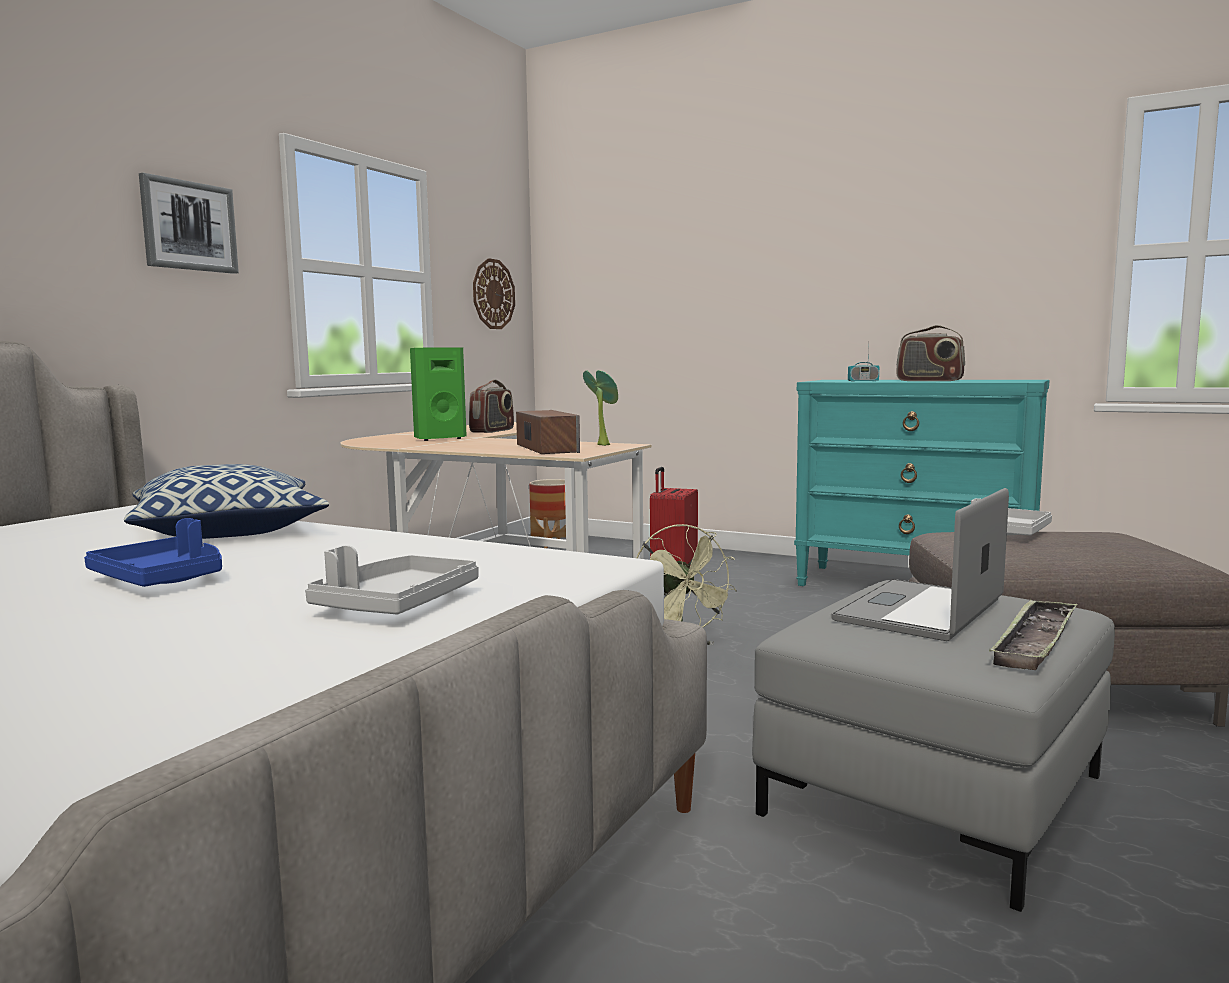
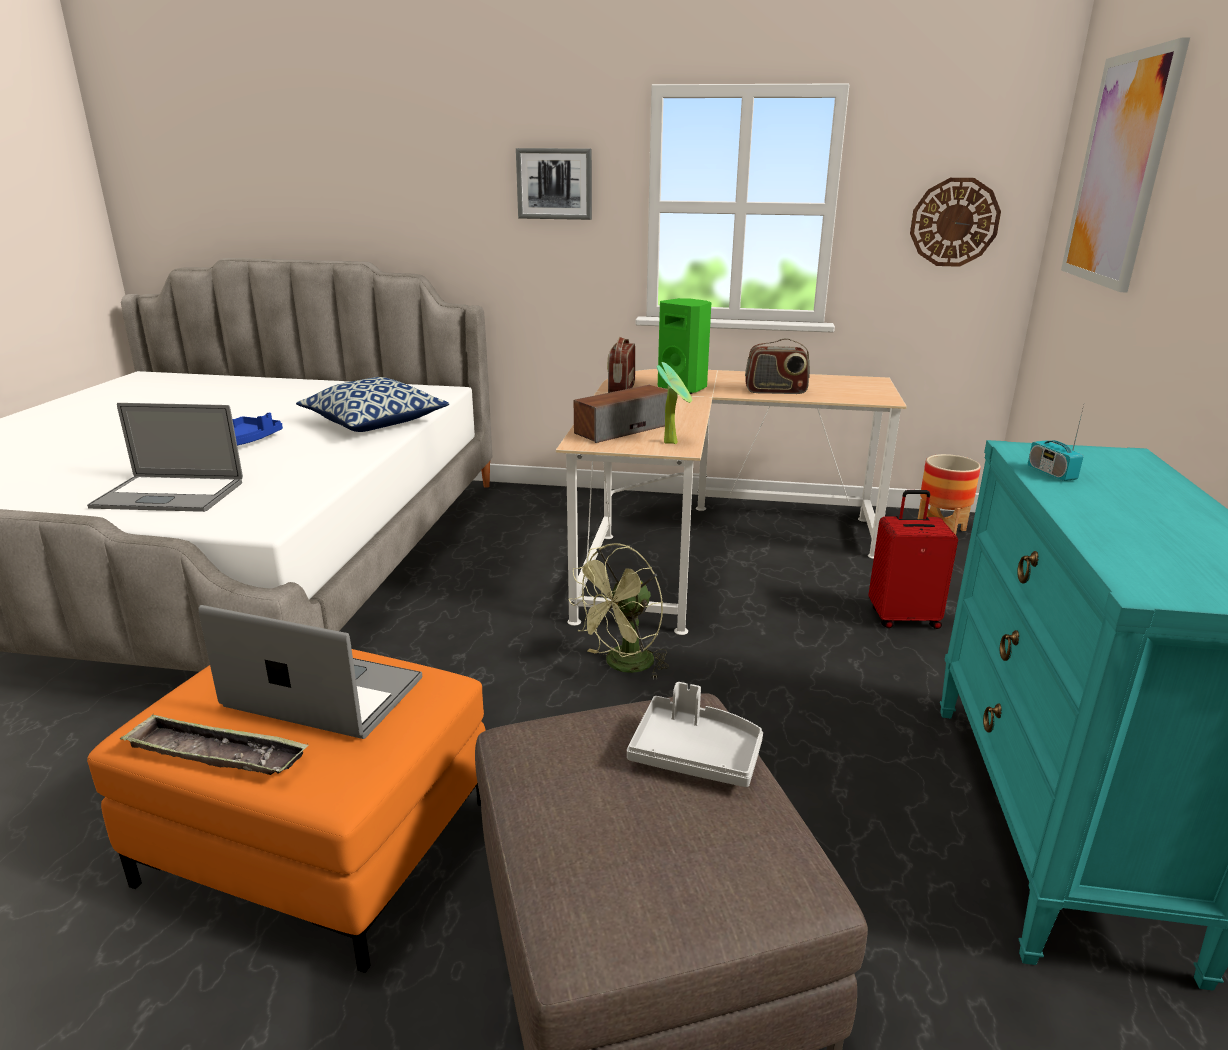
camera: 70 degrees right, 15 degrees up
(396, 604) = (169, 495): grey tray -> laptop
(638, 249) = (1119, 170): none -> picture
(929, 380) = (1123, 515): radio -> radio (621, 389)
(935, 796) = (316, 842): grey ottoman -> orange ottoman

